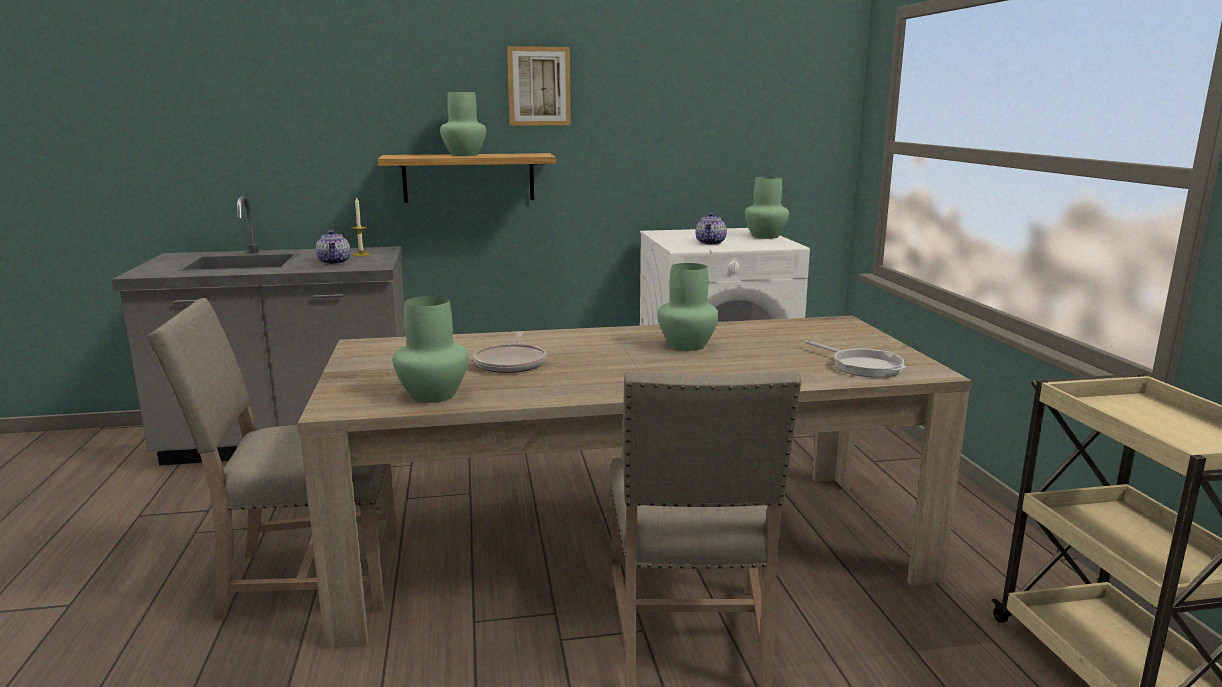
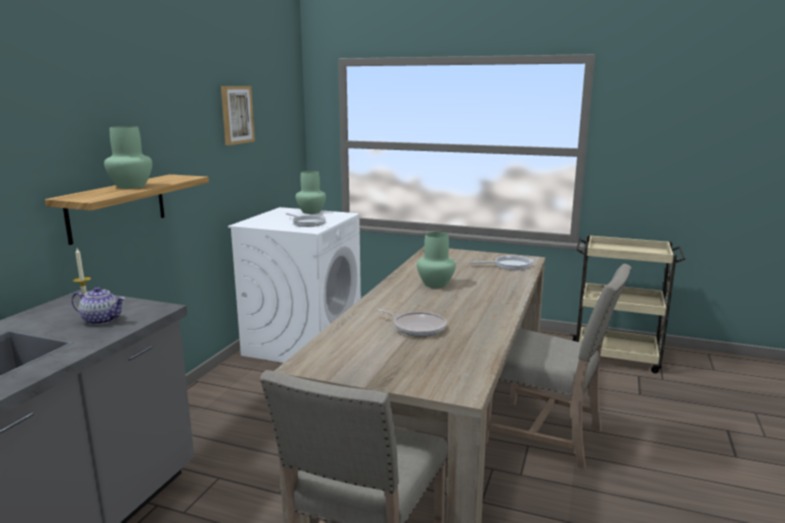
camera: 60 degrees left, 0 degrees up
(434, 395) = (463, 358): green vase -> none
(539, 86) = (157, 116): picture -> picture (236, 115)
(711, 243) = (307, 223): teapot -> frying pan

